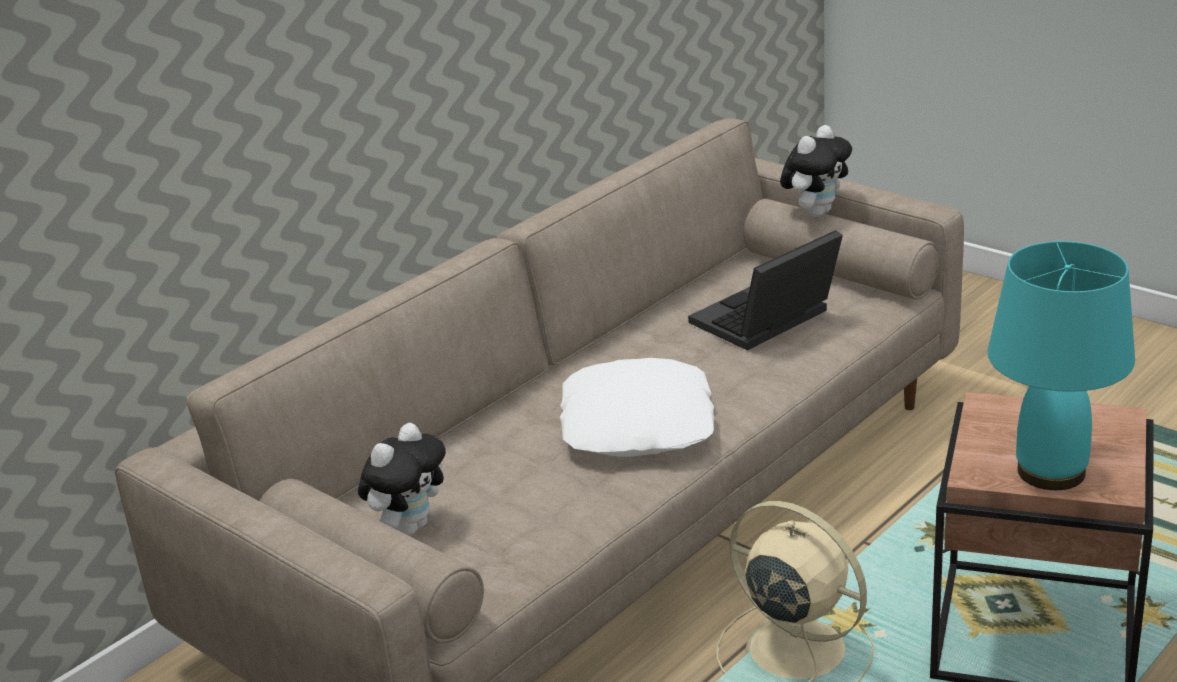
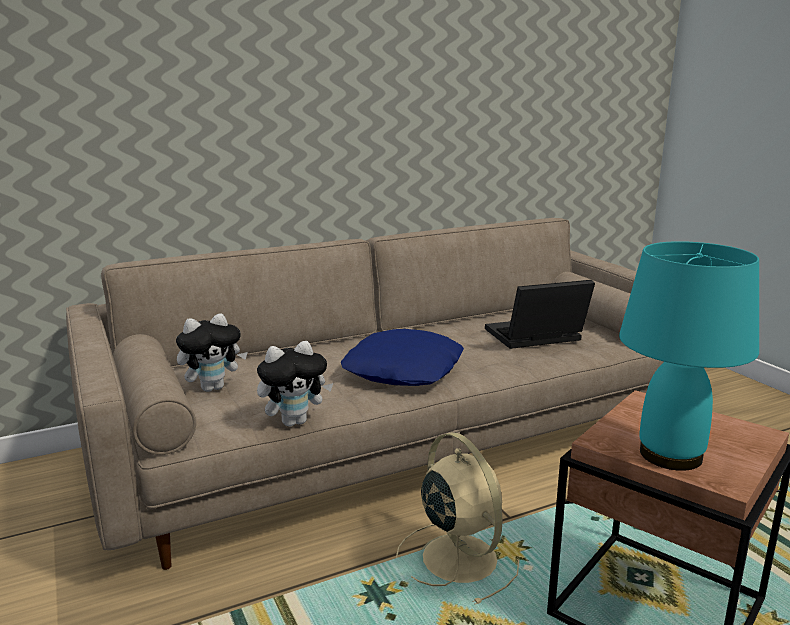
camera: 20 degrees right, 10 degrees down
(639, 424) = (404, 370): white pillow -> blue pillow
(816, 212) = (597, 281): plush toy -> plush toy (295, 421)

